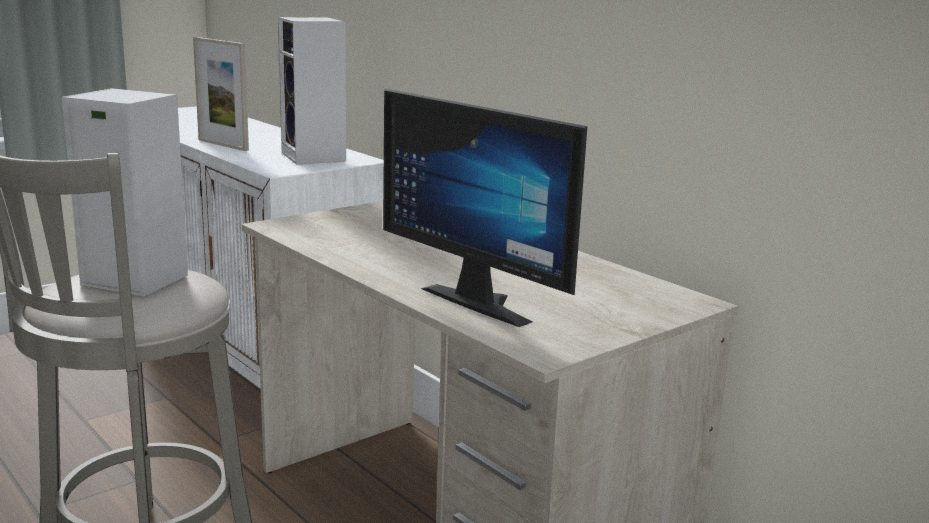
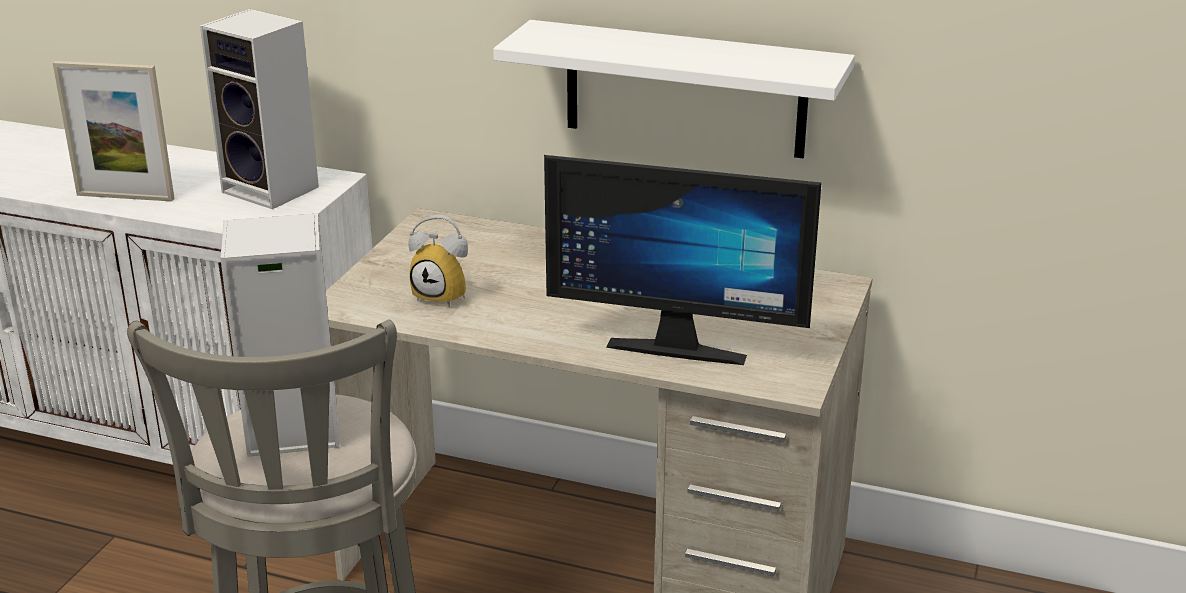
camera: 30 degrees left, 10 degrees up
(353, 236) = (444, 295): none -> alarm clock
(602, 97) = (685, 89): none -> white shelf

